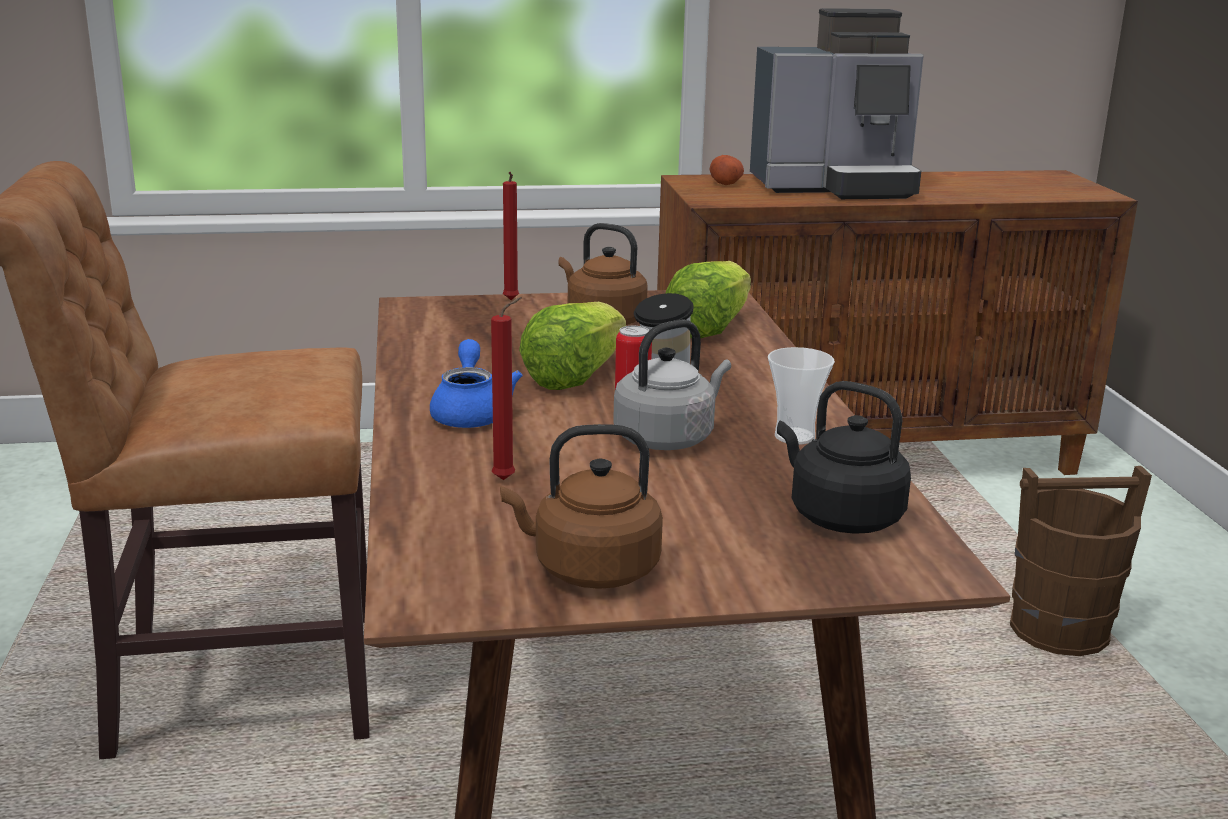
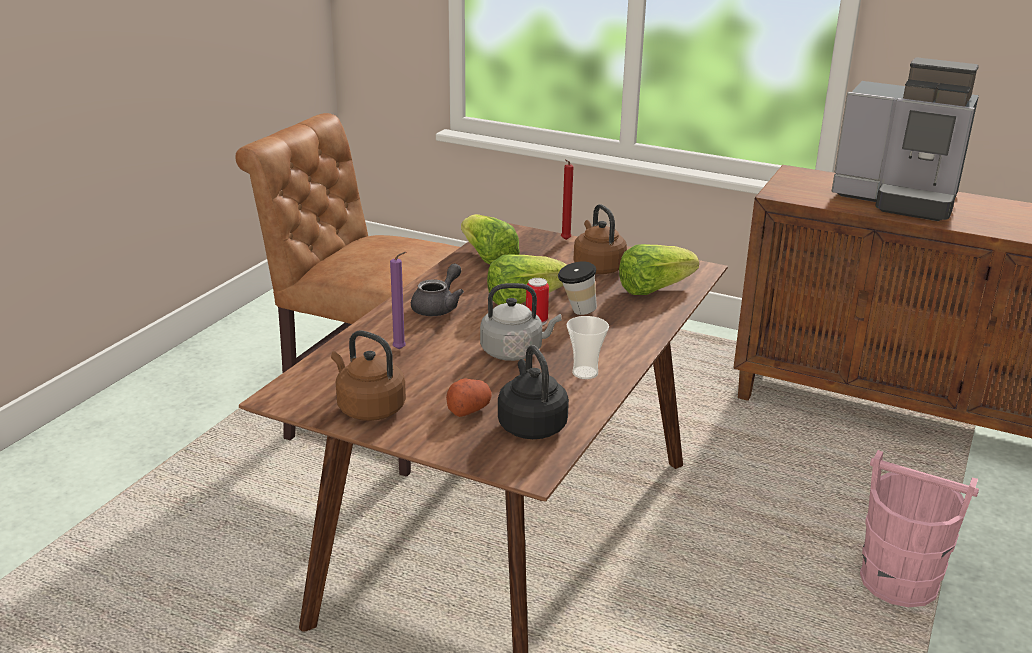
camera: 35 degrees right, 5 degrees up
(442, 342) = (488, 259): none -> lettuce
(471, 413) = (438, 307): blue teapot -> grey teapot
(507, 479) = (401, 350): red candle -> purple candle
(726, 182) = (818, 180): potato -> potato (468, 409)
(1060, 632) = (899, 583): brown bucket -> pink bucket

